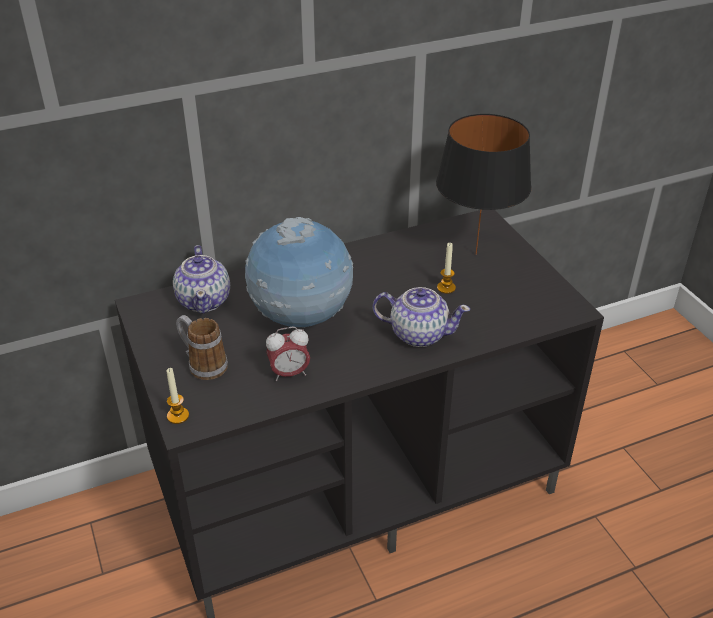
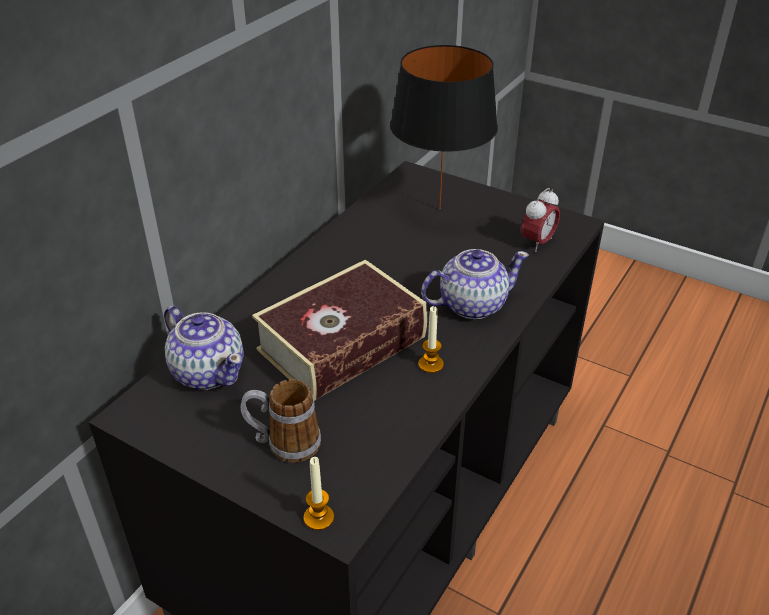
camera: 35 degrees left, 0 degrees up
(289, 373) = (391, 405): alarm clock -> alarm clock (537, 243)
(301, 320) = (342, 343): globe -> book
(446, 288) = (448, 250): candle -> candle (430, 364)

